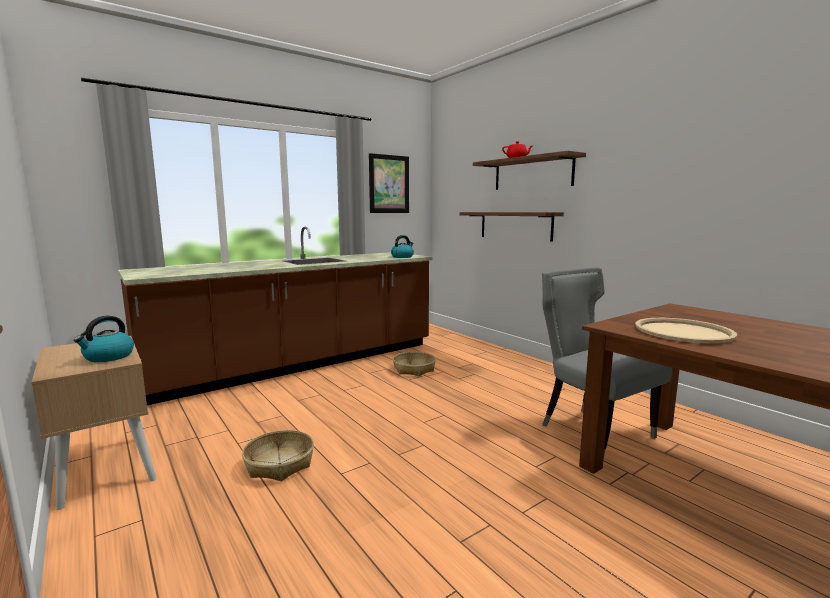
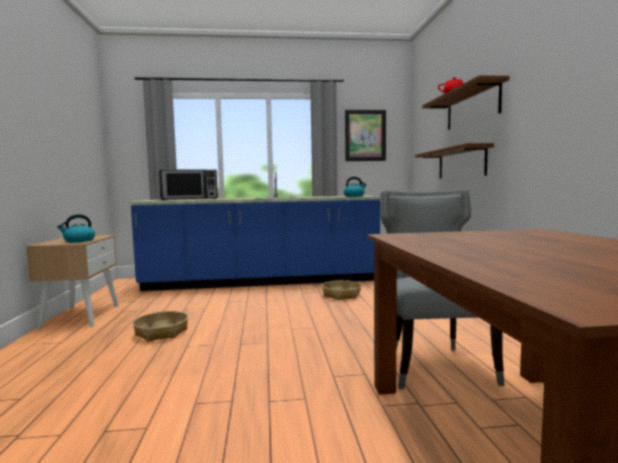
camera: 30 degrees right, 5 degrees down
(198, 268) = (189, 199): none -> microwave
(300, 364) = (262, 281): brown counter -> blue counter
(683, 331) = (454, 241): beige tray -> none

